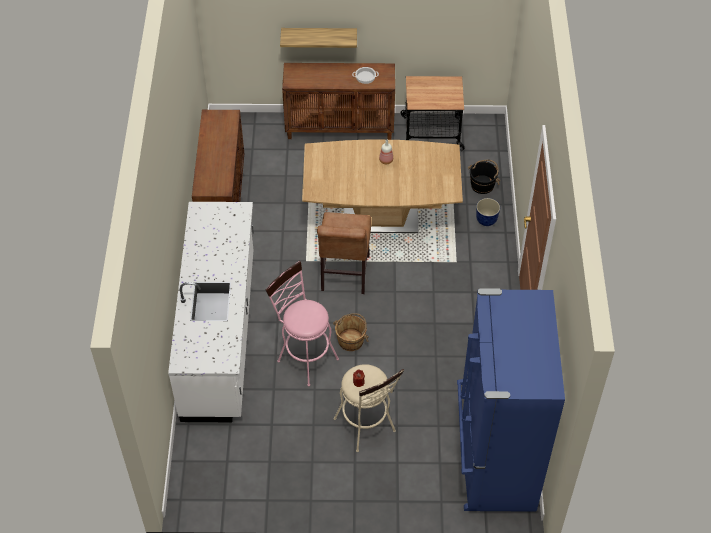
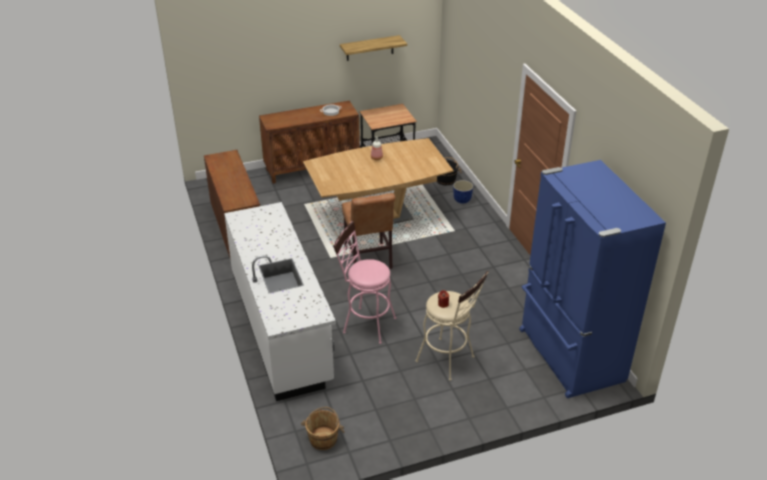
camera: 20 degrees left, 15 degrees down
(319, 36) = (286, 85): shelf -> shelf (370, 48)
(351, 340) = (399, 302): brown bucket -> brown bucket (323, 438)

